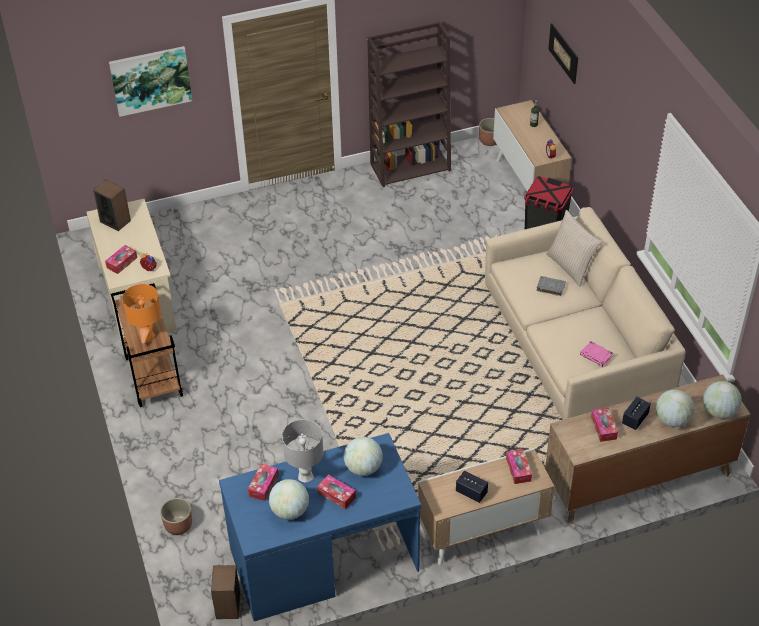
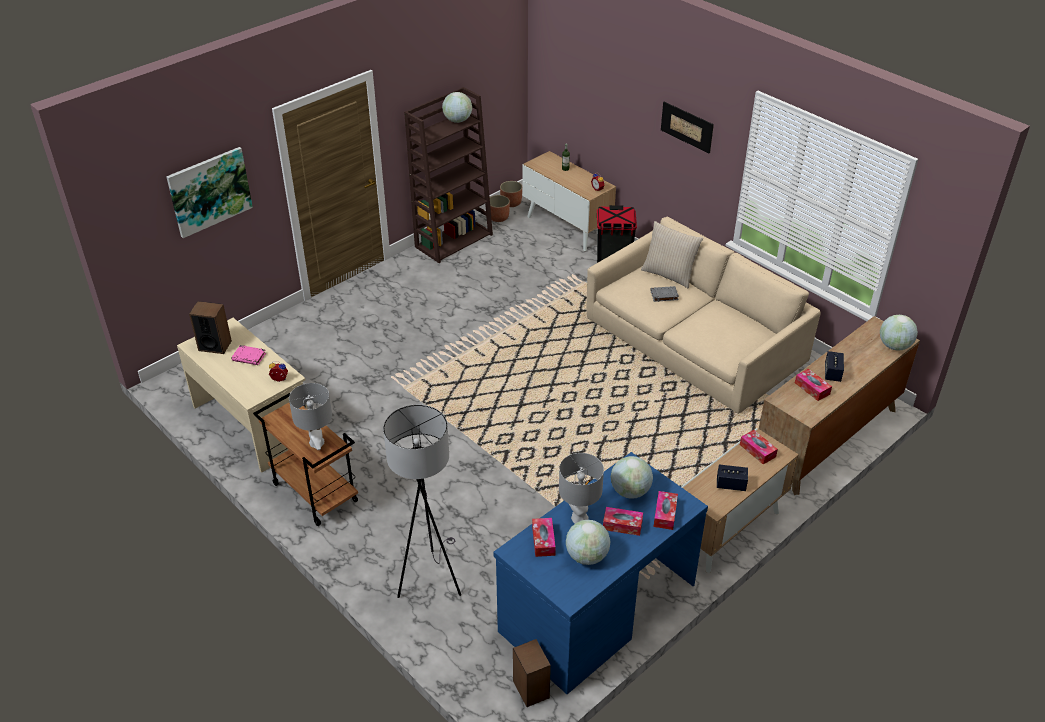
camera: 25 degrees left, 5 degrees down
(122, 262) = (246, 381): tissue box -> tissue box (665, 514)
(148, 336) = (317, 443): orange table lamp -> grey table lamp
(178, 525) = (429, 628): planter -> planter (498, 218)
(203, 482) = (430, 576): none -> grey floor lamp
(563, 53) = (591, 88): picture -> picture (687, 127)
(596, 356) = (743, 339): pink book -> pink book (249, 357)
(672, 420) = (863, 364): globe -> globe (457, 120)

